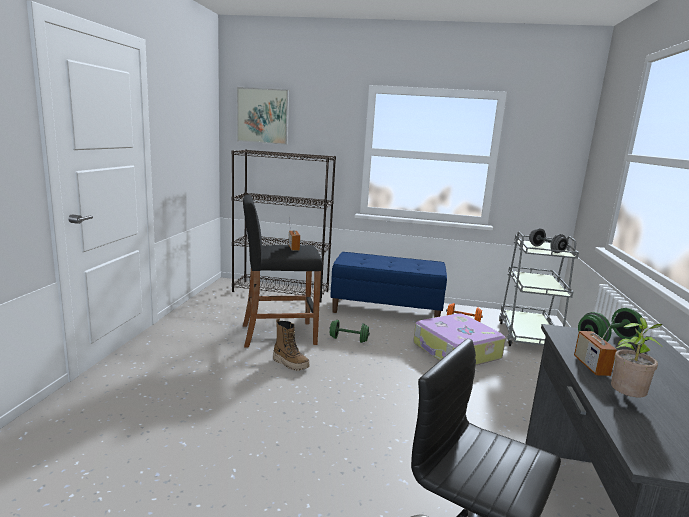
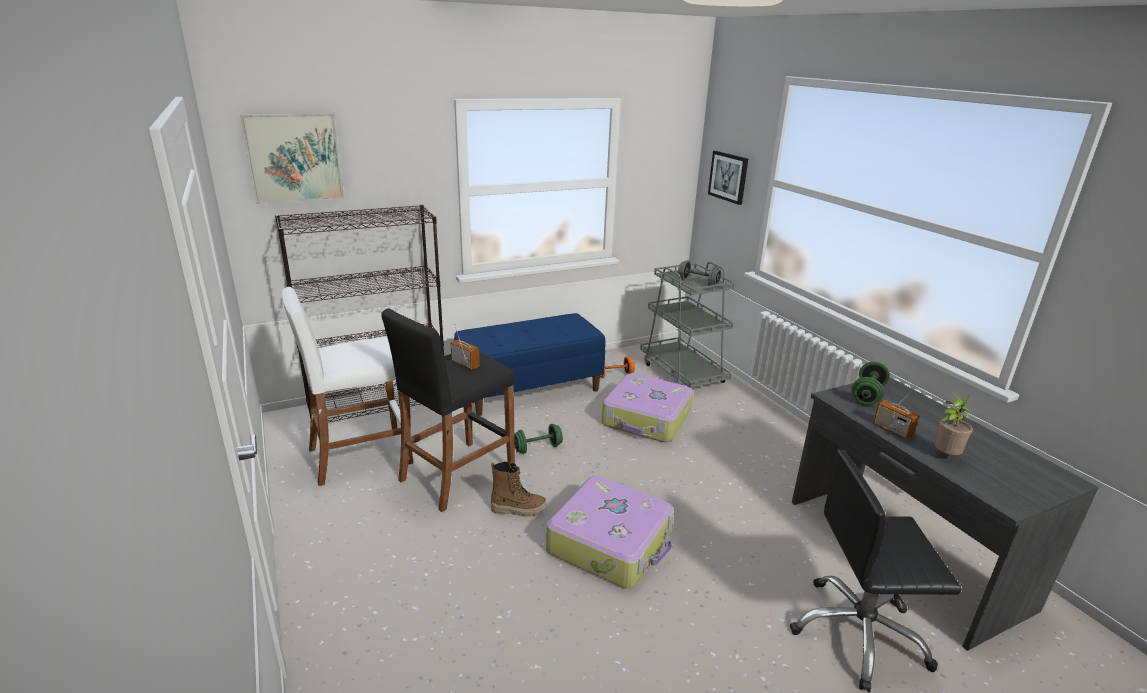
camera: 35 degrees left, 10 degrees up
(239, 308) = (359, 456): none -> white stool
(326, 406) = (611, 543): none -> suitcase
(602, 161) = (728, 177): none -> picture

